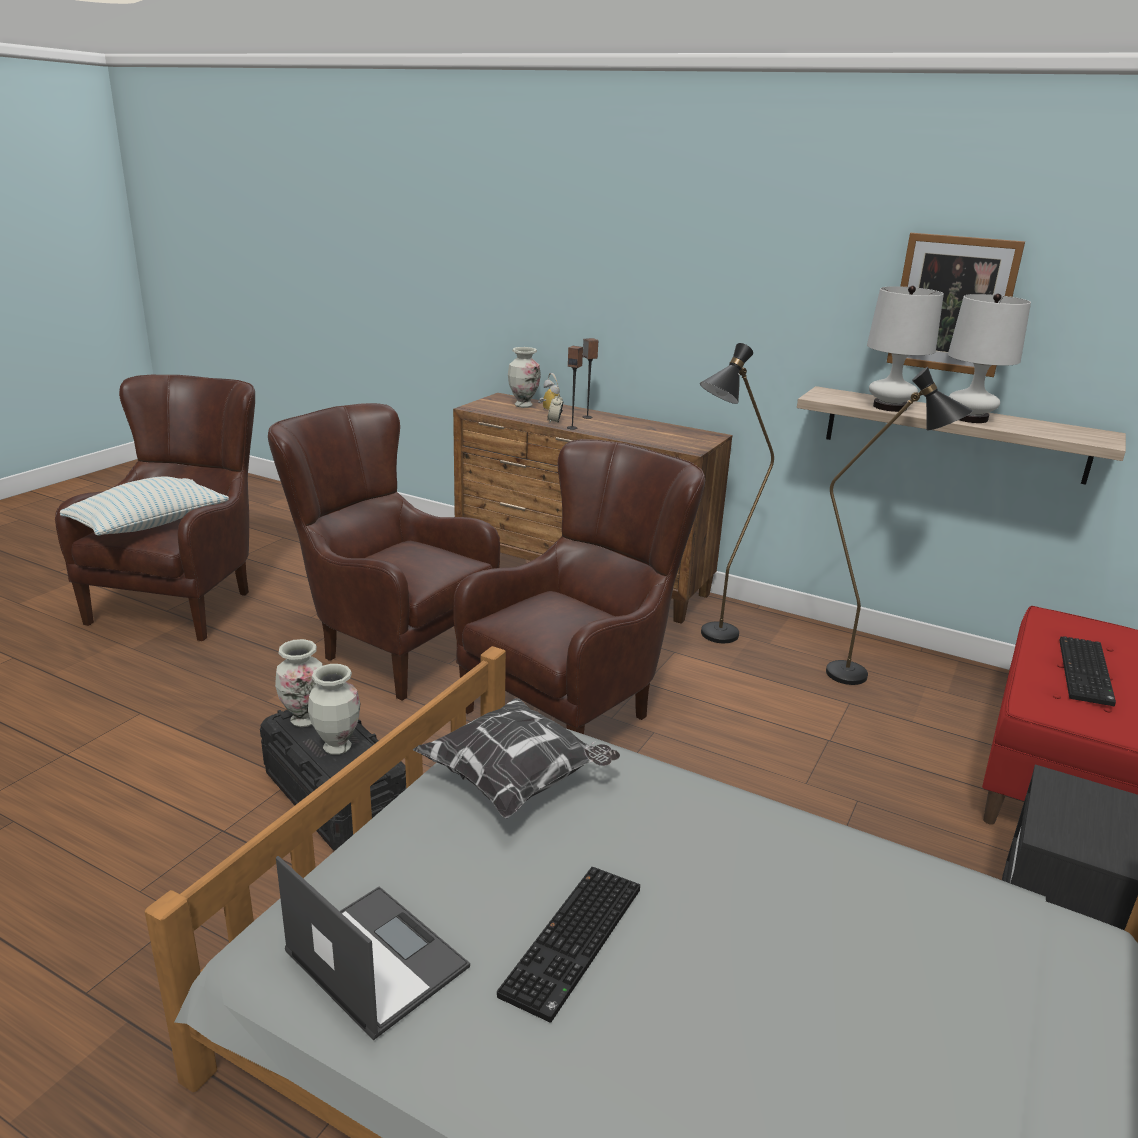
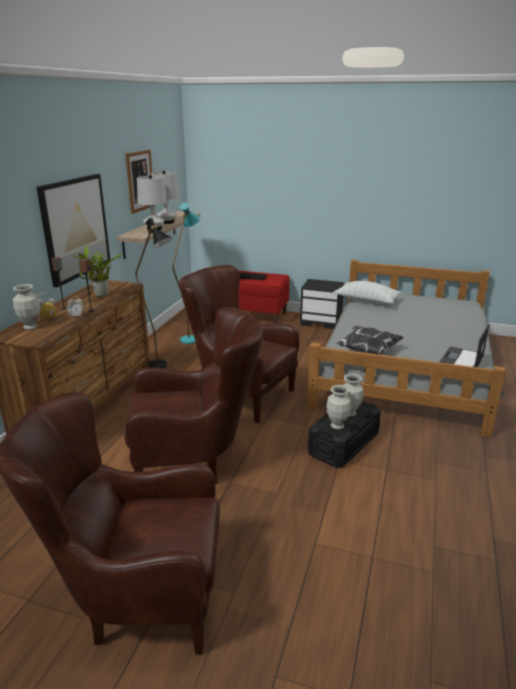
camera: 100 degrees left, 0 degrees up
(150, 524) = (171, 523): pillow -> pillow (366, 301)
(388, 646) = (195, 462): brown armchair -> brown armchair turned 120 degrees counterclockwise
(575, 943) = (427, 337): keyboard -> none
(638, 433) = (100, 296): none -> potted plant
(703, 327) = (75, 228): none -> picture
(862, 678) = (191, 337): black floor lamp -> turquoise floor lamp

